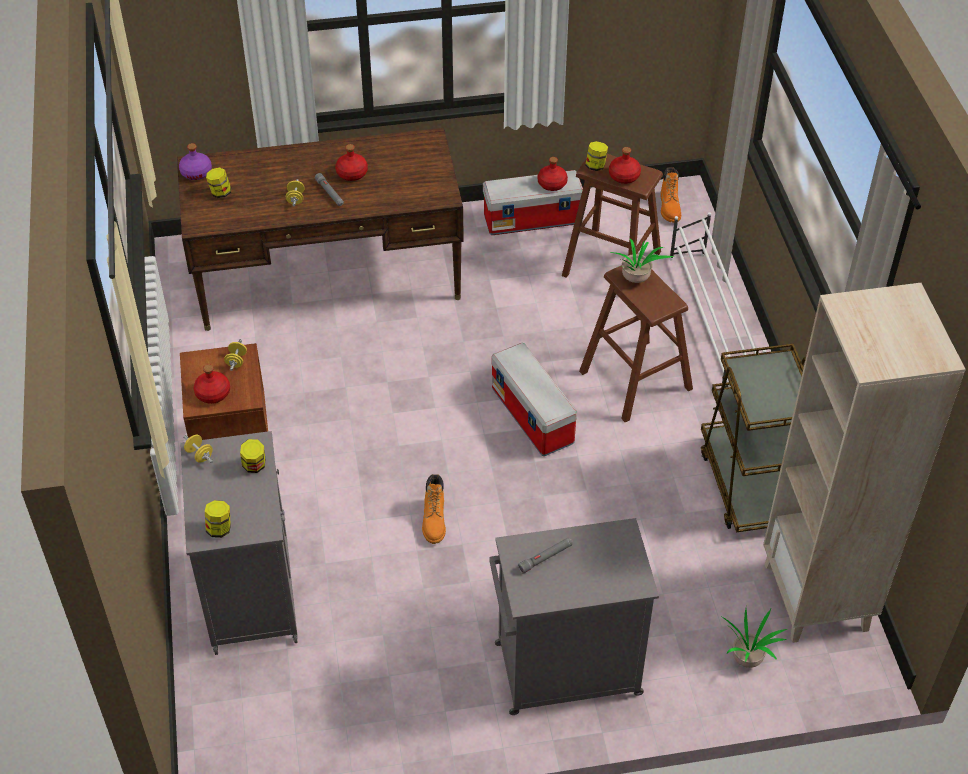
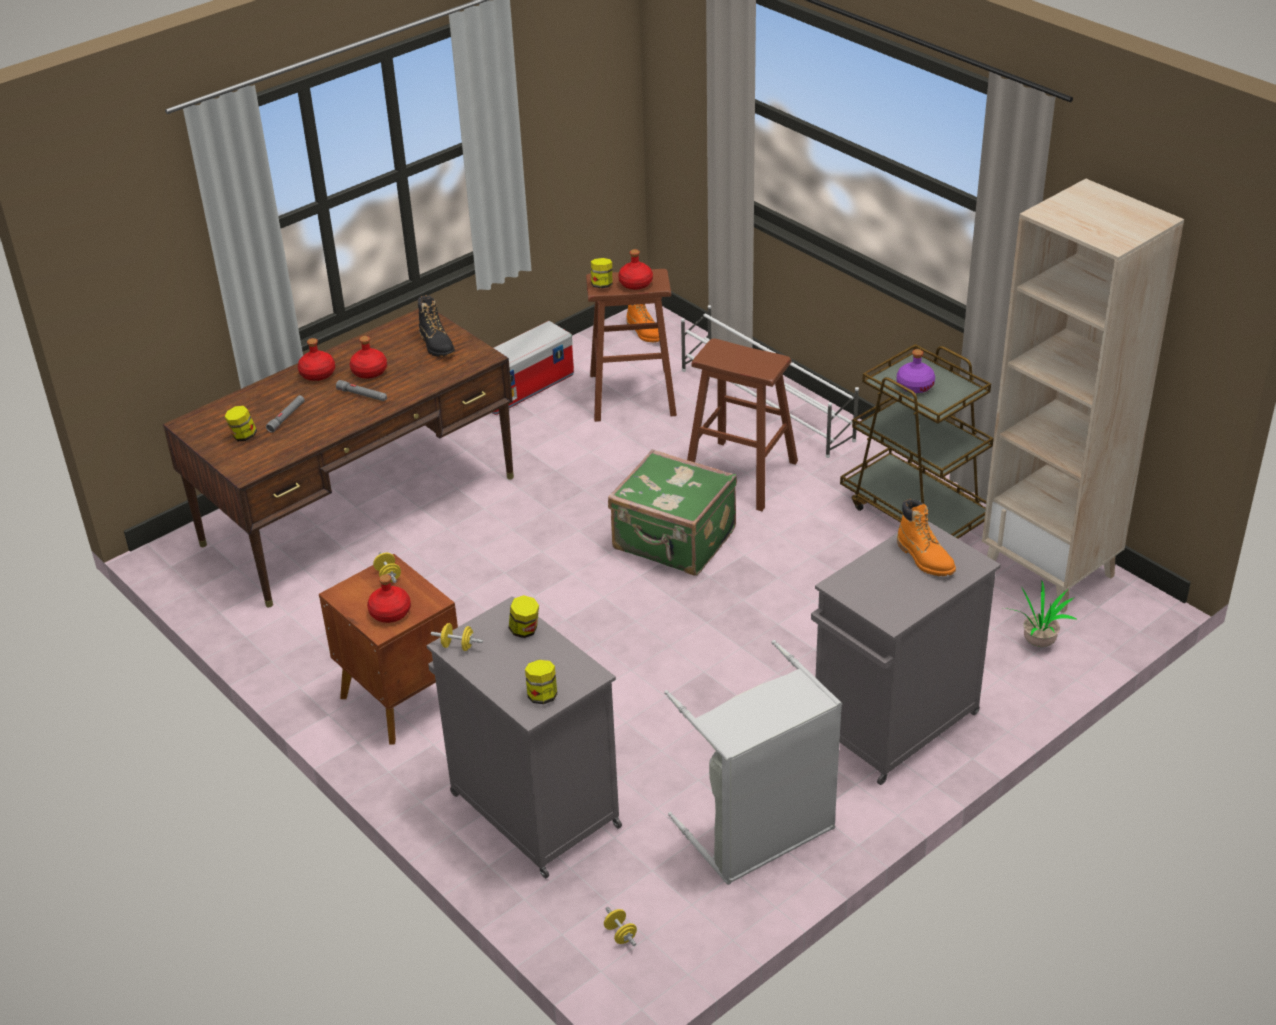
camera: 30 degrees left, 10 degrees down
(196, 172) = (199, 429): purple bottle -> purple bottle (914, 385)
(295, 199) = (331, 412): yellow dumbbell -> yellow dumbbell (620, 934)
(389, 705) = (760, 834): none -> grey laundry basket
(420, 170) = (437, 345): none -> black boot
(434, 521) = (660, 665): orange boot -> orange boot (925, 558)
(533, 416) = (674, 541): storage box -> green suitcase
(546, 557) = (875, 580): grey flashlight -> grey flashlight (287, 417)
(552, 184) = (538, 338): red bottle -> red bottle (318, 374)
(636, 281) = (726, 356): potted plant -> none

